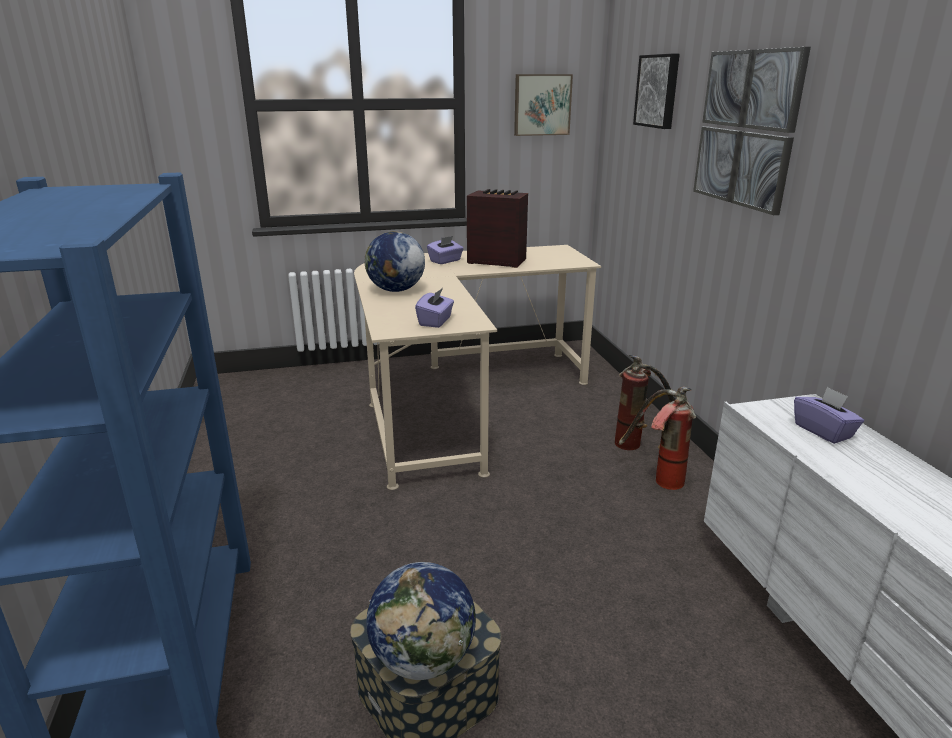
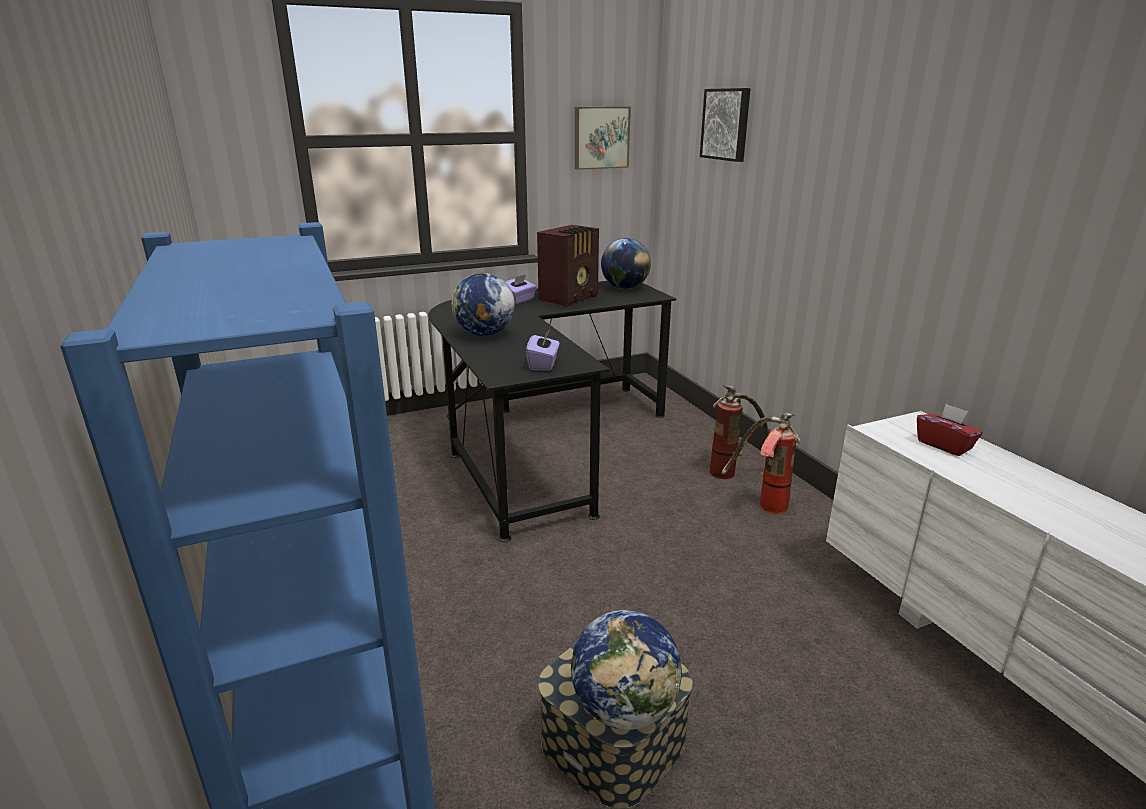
camera: 10 degrees left, 0 degrees up
(459, 400) = (542, 443): beige desk -> black desk
(496, 261) = (570, 298): radio -> radio turned 120 degrees clockwise
(555, 254) = (625, 288): none -> globe
(746, 129) = (831, 162): picture -> none
(823, 431) = (944, 445): purple tissue box -> red tissue box

